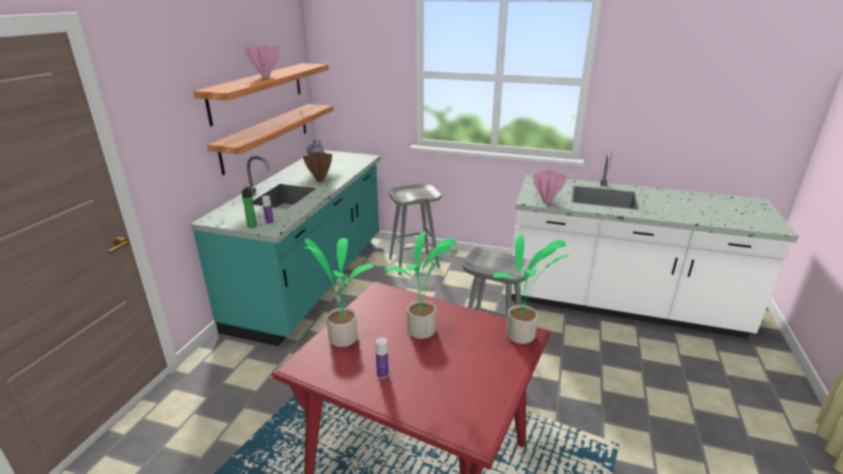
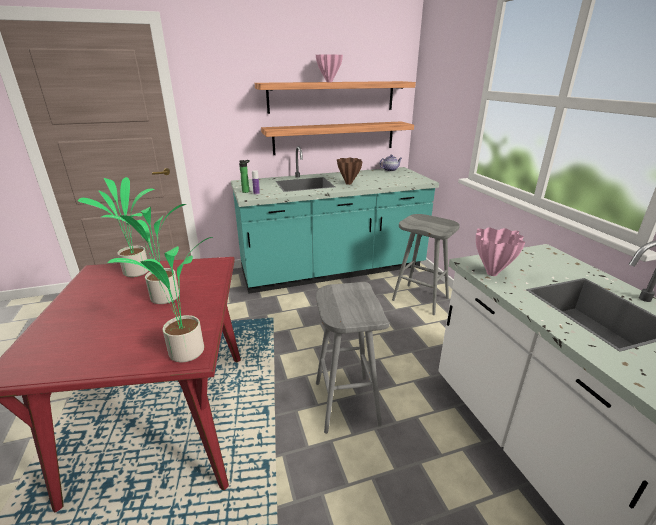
camera: 55 degrees right, 0 degrees up
(382, 374) = (92, 301): bottle -> none

